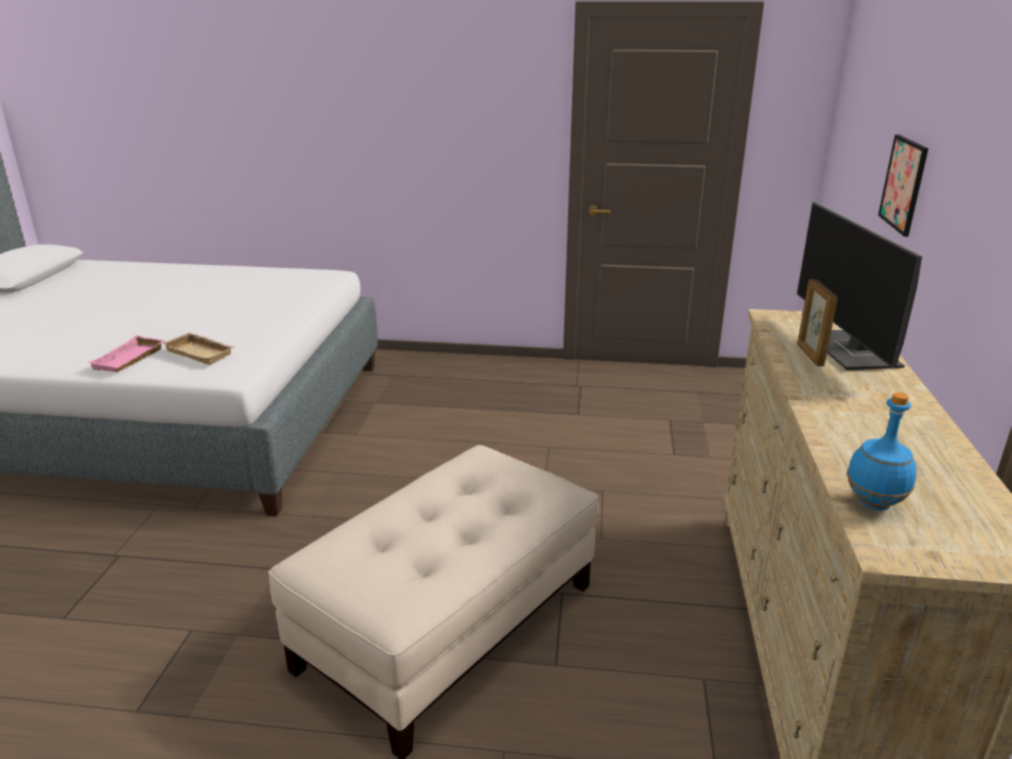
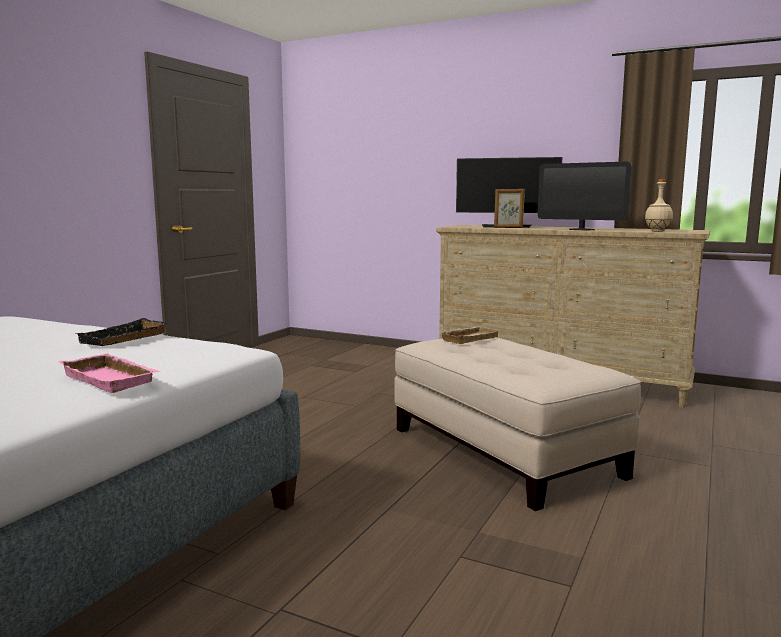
camera: 70 degrees left, 15 degrees down
(202, 353) = (165, 351): beige tray -> beige tray (468, 338)
(249, 329) = (125, 339): none -> black tray
(836, 419) = (581, 229): none -> monitor
(873, 503) = (657, 231): blue bottle -> beige bottle
(903, 184) = (420, 166): picture -> none

